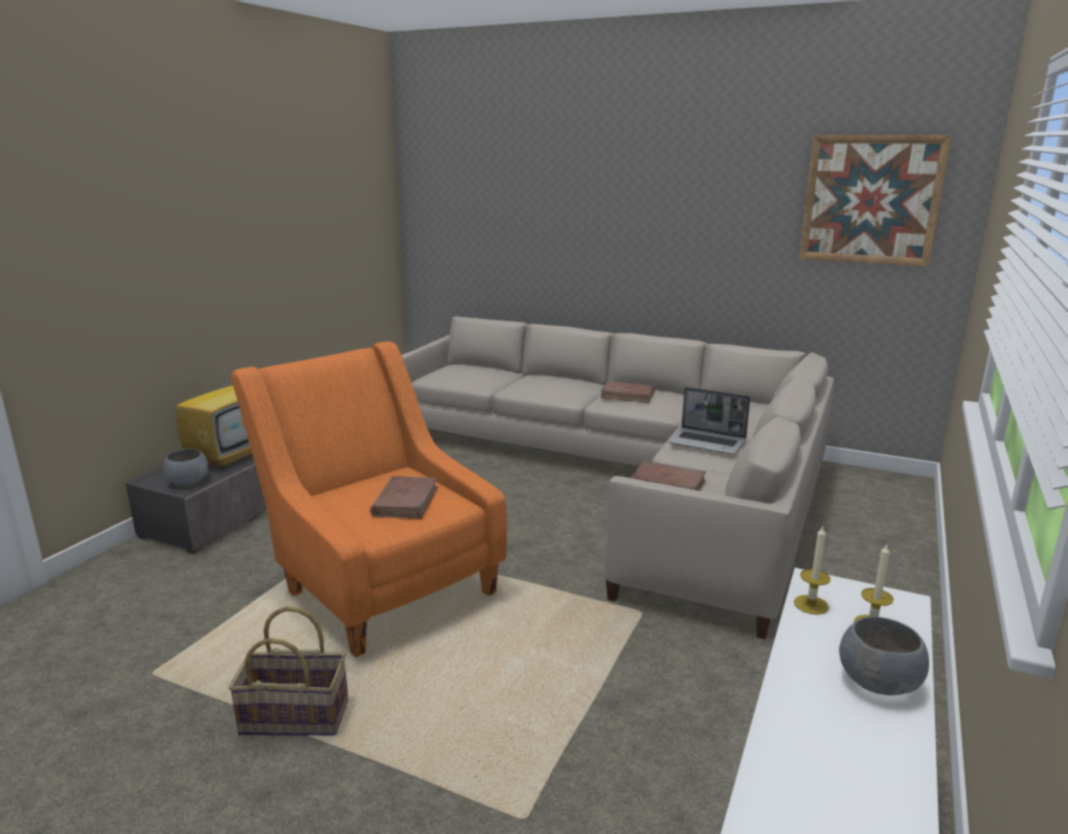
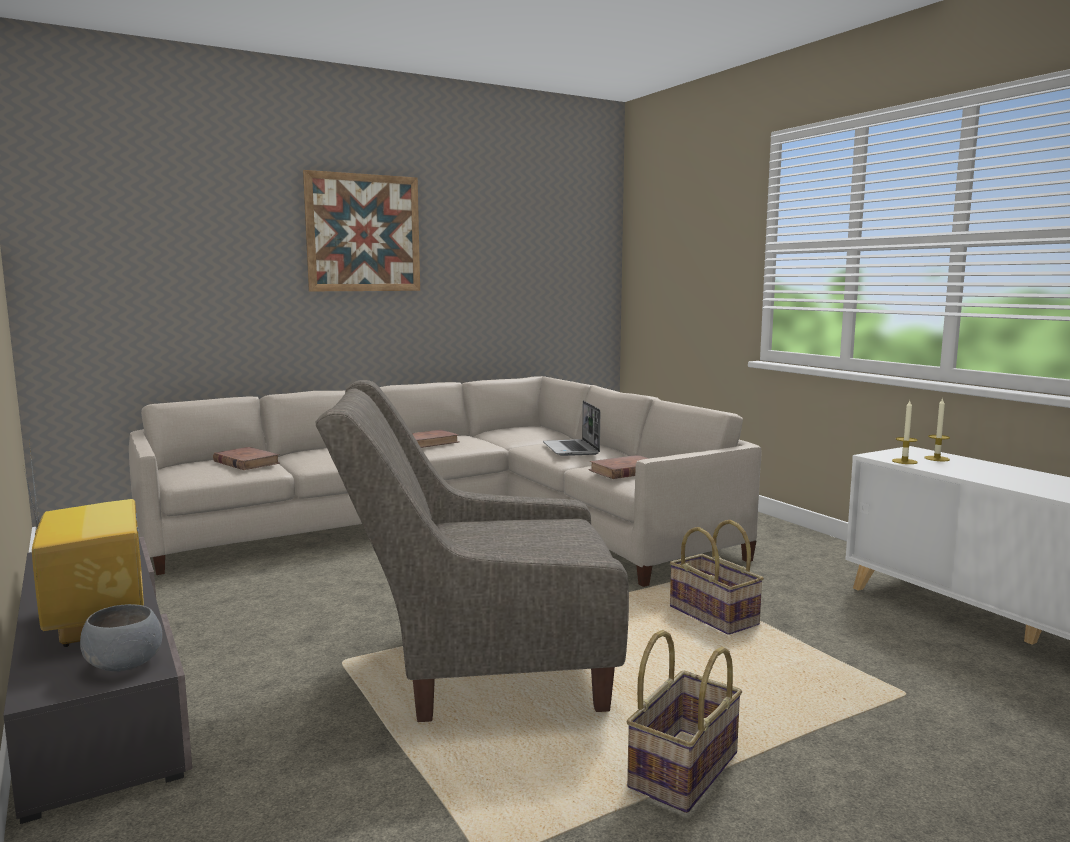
camera: 55 degrees left, 10 degrees down
(380, 583) = (477, 667): orange armchair -> grey armchair
(405, 501) = (533, 533): brown book -> brown book (246, 462)
(586, 656) = (714, 616): none -> basket
(708, 443) = (572, 449): laptop -> laptop turned 105 degrees clockwise
(870, 200) = (554, 247): picture -> picture (363, 233)
(880, 682) = (1000, 470): grey bowl -> none

